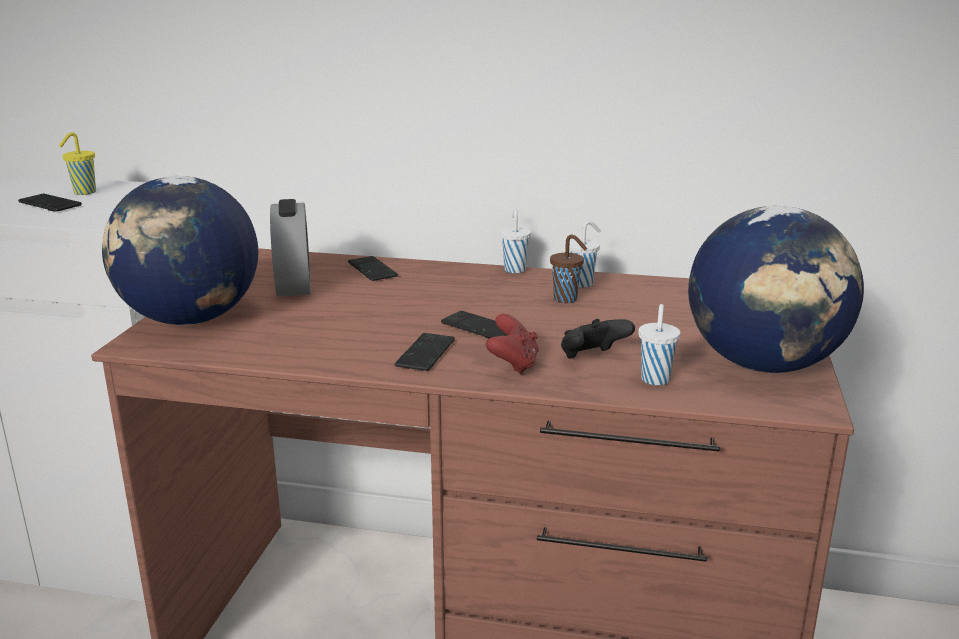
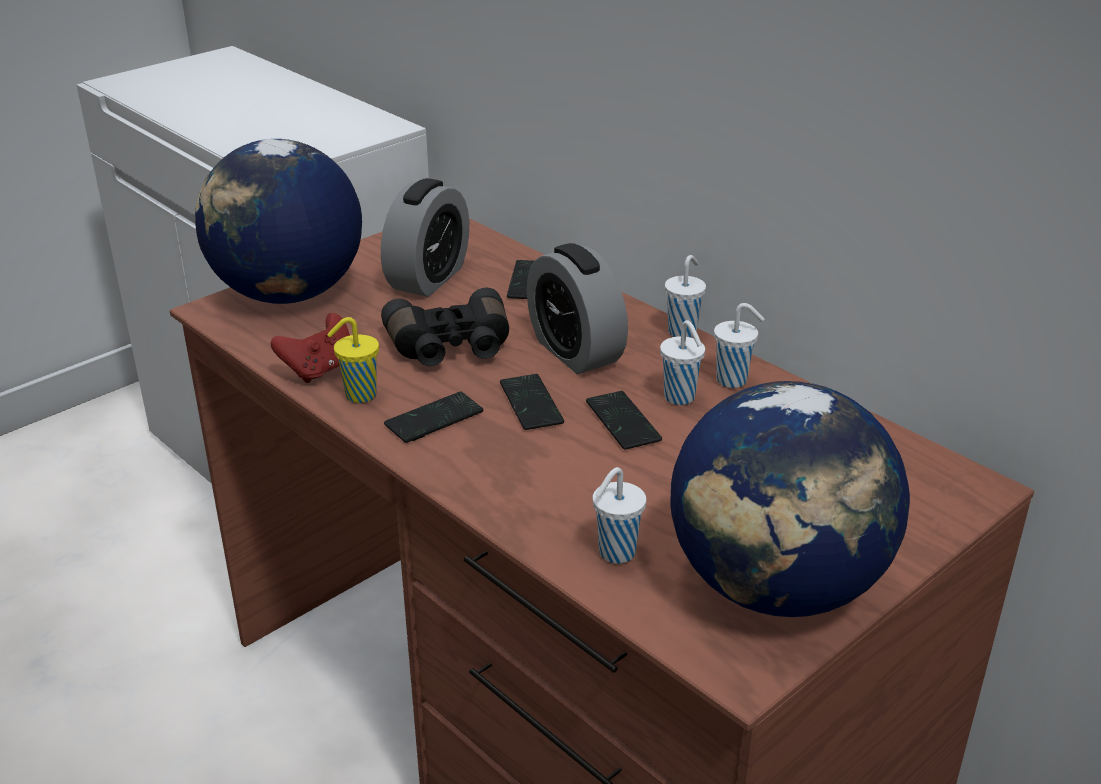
camera: 35 degrees right, 10 degrees up
(50, 204) = (254, 121): phone -> phone (622, 422)
(83, 193) = (301, 110): yellow cup -> yellow cup (358, 395)
(373, 315) = (450, 348): none -> black binoculars
(463, 295) = (575, 351): none -> alarm clock
(513, 364) = (499, 468): red game controller -> red game controller (319, 370)
(567, 299) = (680, 398): brown cup -> white cup
(592, 358) = (591, 494): black game controller -> none

